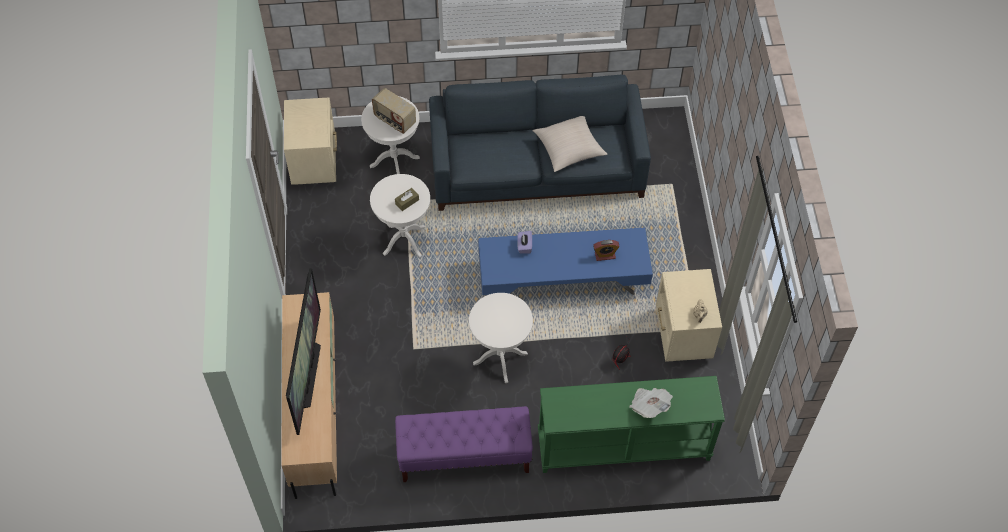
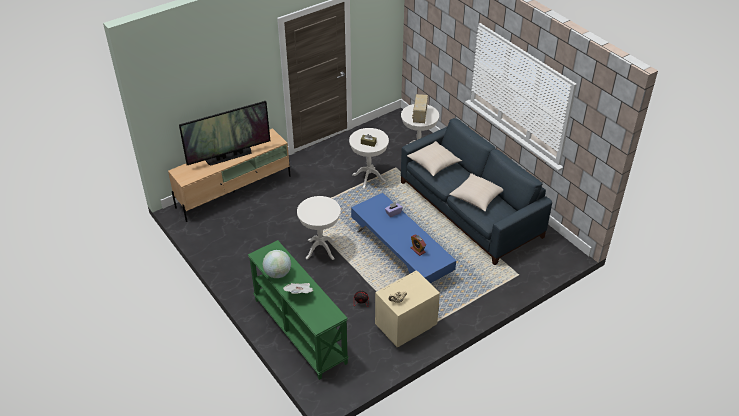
camera: 60 degrees right, 15 degrees down
(315, 161) = (390, 125): beige nightstand -> none
(464, 456) = (243, 261): purple bench -> none
(478, 156) = (434, 164): none -> beige pillow
(601, 414) = (278, 273): none -> globe

